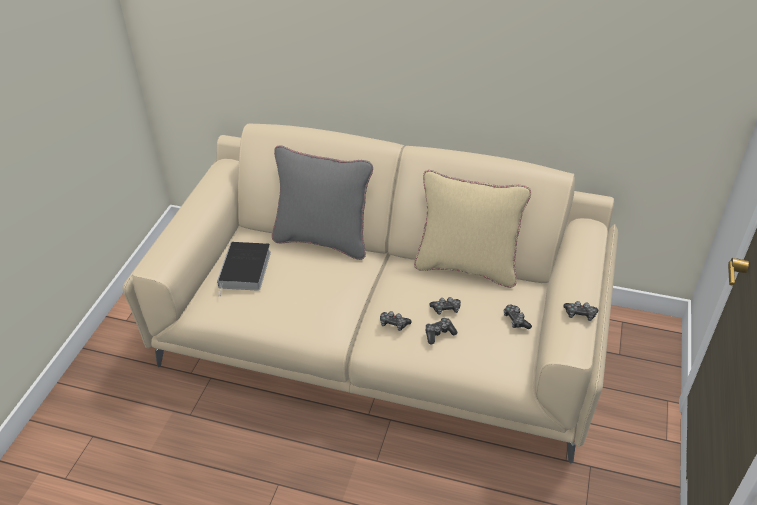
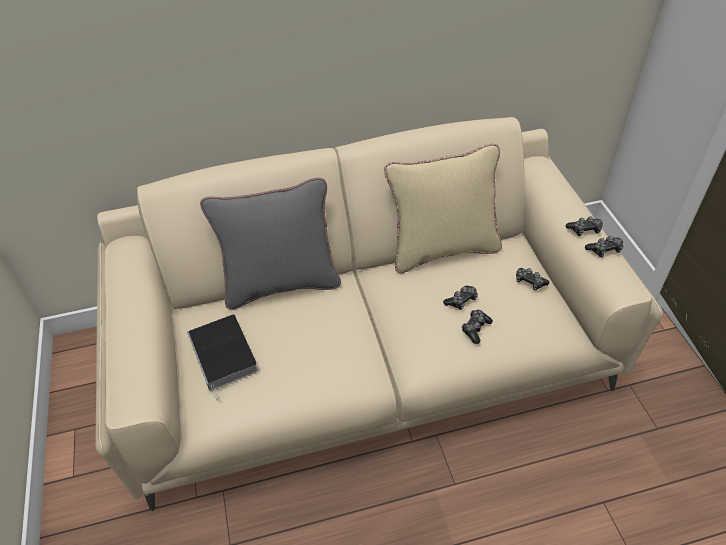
camera: 30 degrees left, 5 degrees up
(394, 324) = (425, 340): game controller -> game controller (584, 230)

